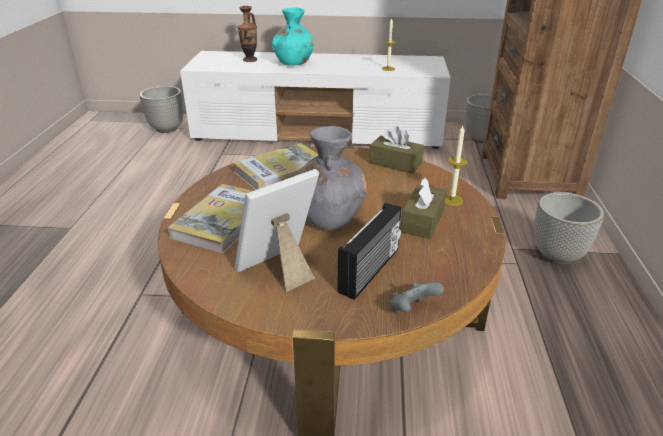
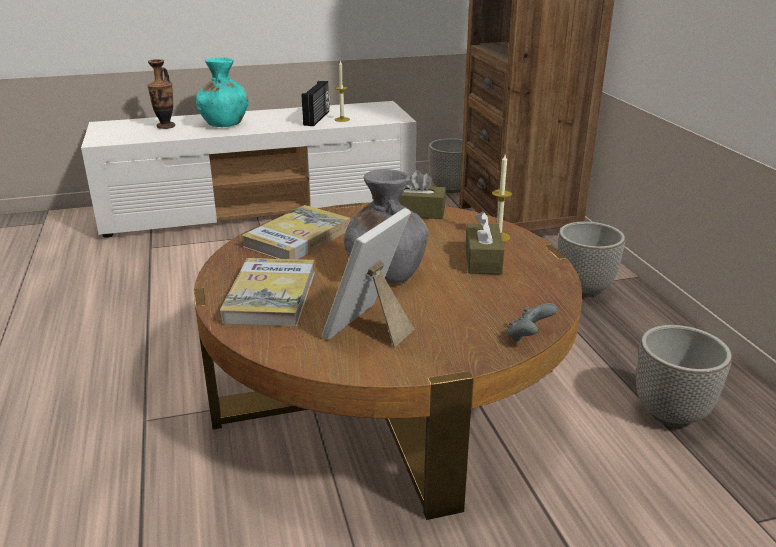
camera: 20 degrees left, 5 degrees down
(167, 128) = (54, 229): planter -> planter (670, 412)
(371, 271) = (465, 312): radio -> radio (317, 118)

